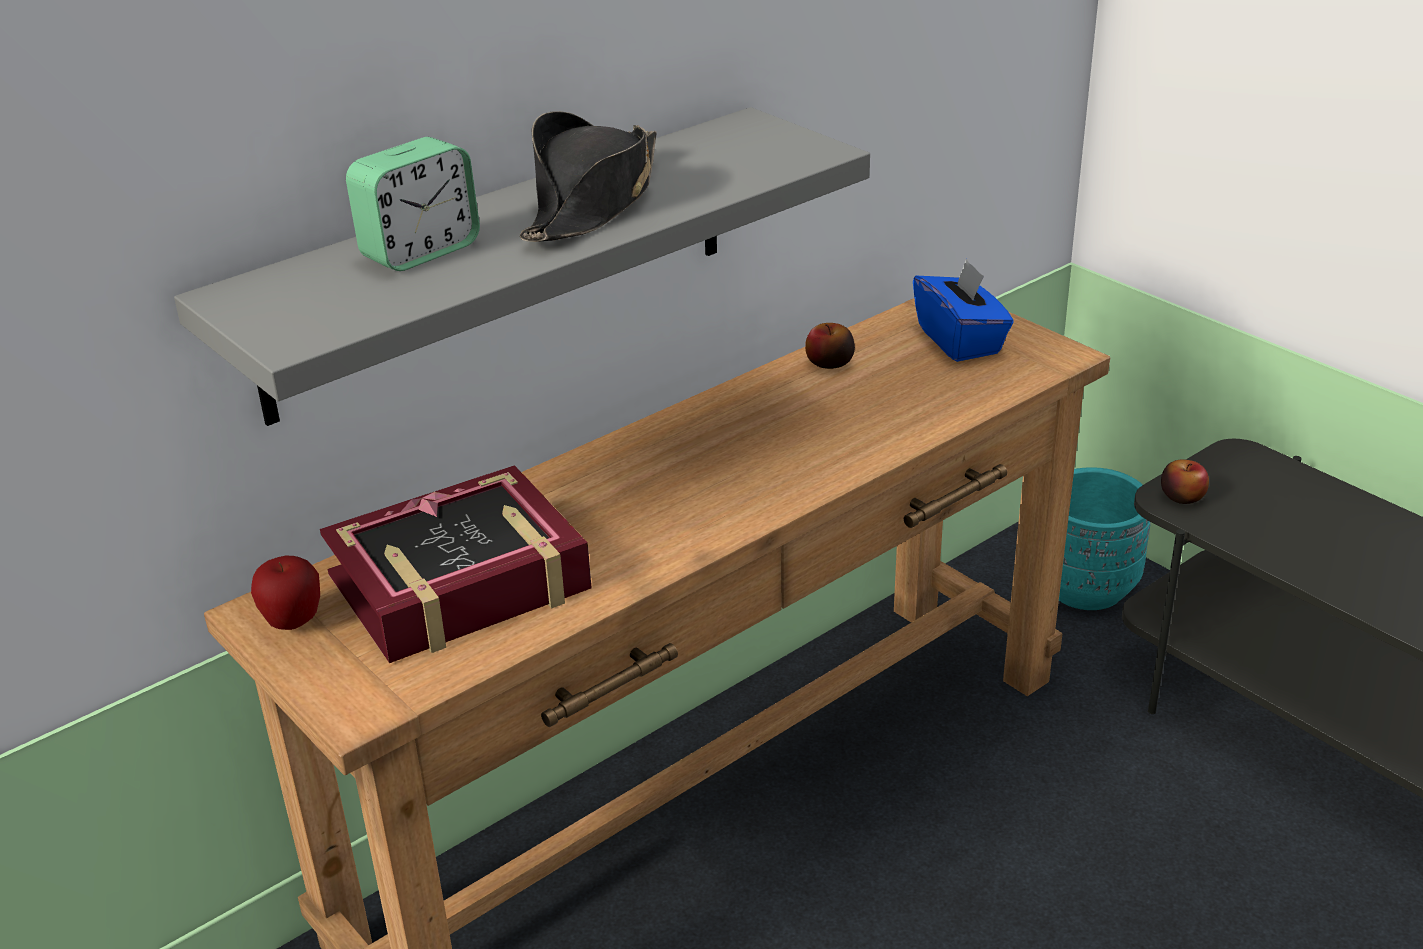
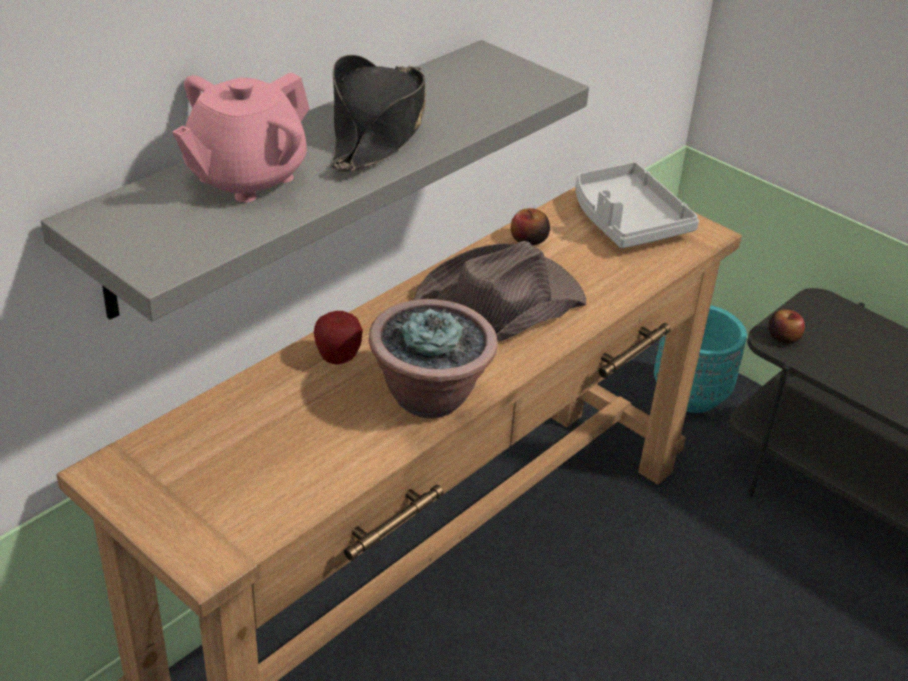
camera: 10 degrees left, 5 degrees up
(293, 622) = (135, 482): apple -> apple (338, 359)
(420, 252) = (245, 178): alarm clock -> pink teapot
(460, 584) = (269, 443): book -> none
(668, 535) = (430, 396): none -> potted plant
(775, 435) = (498, 305): none -> brown hat
(960, 340) = (626, 220): blue tissue box -> grey tray

